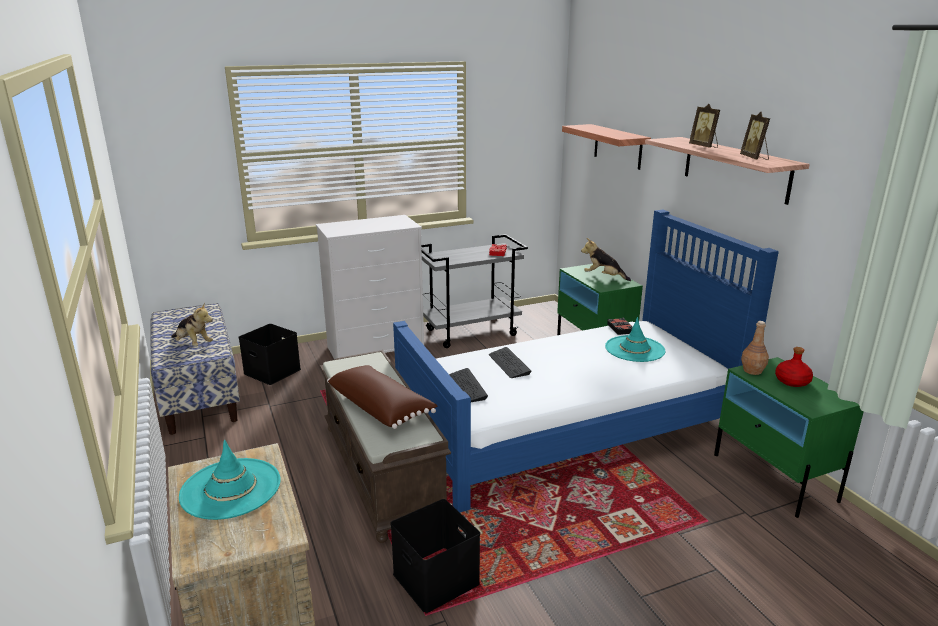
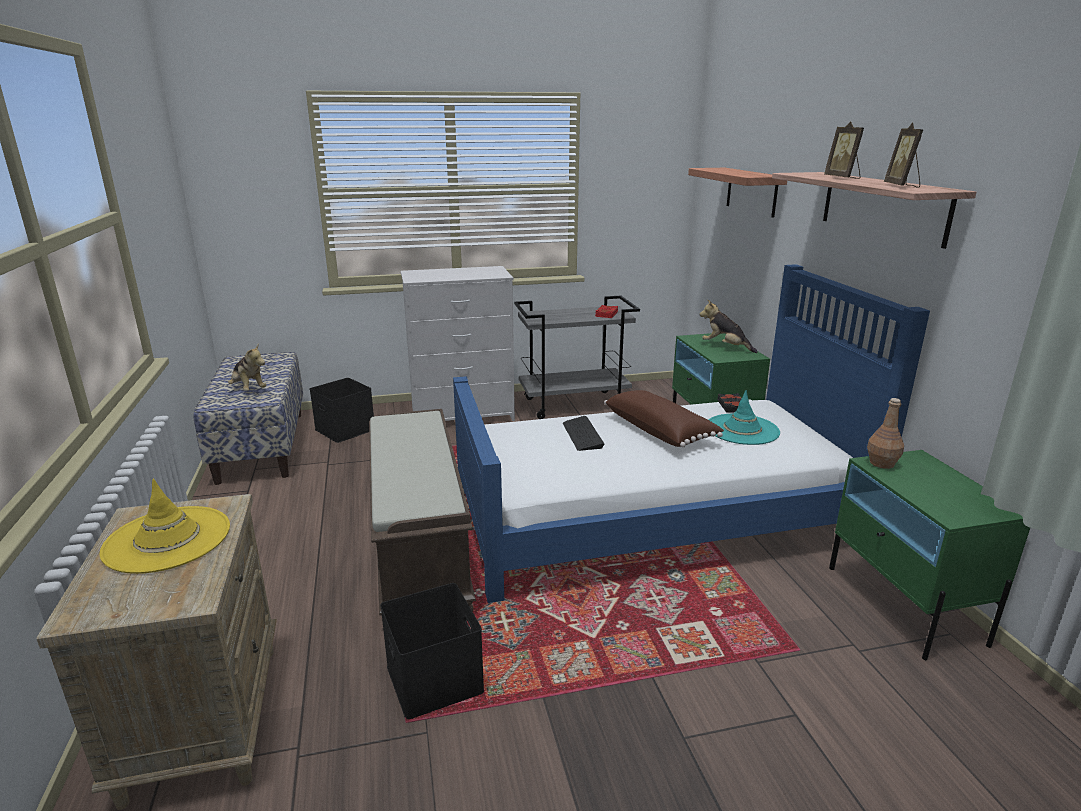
camera: 10 degrees right, 0 degrees up
(231, 488) = (167, 539): turquoise hat -> yellow hat
(381, 407) = (410, 469): brown pillow -> brown pillow (660, 431)
(467, 387) = (522, 456): keyboard -> none
(792, 381) = (933, 480): red bottle -> none

